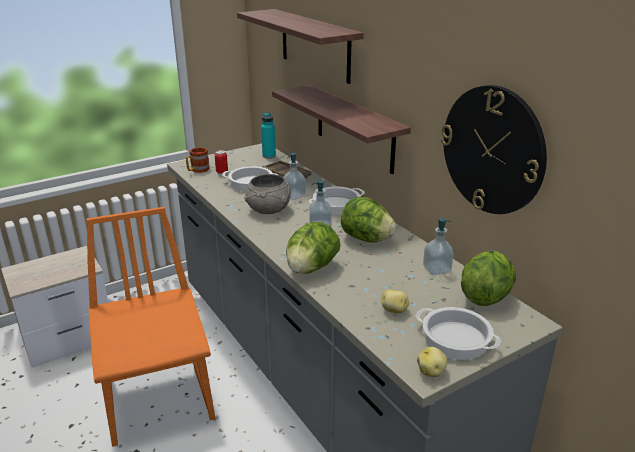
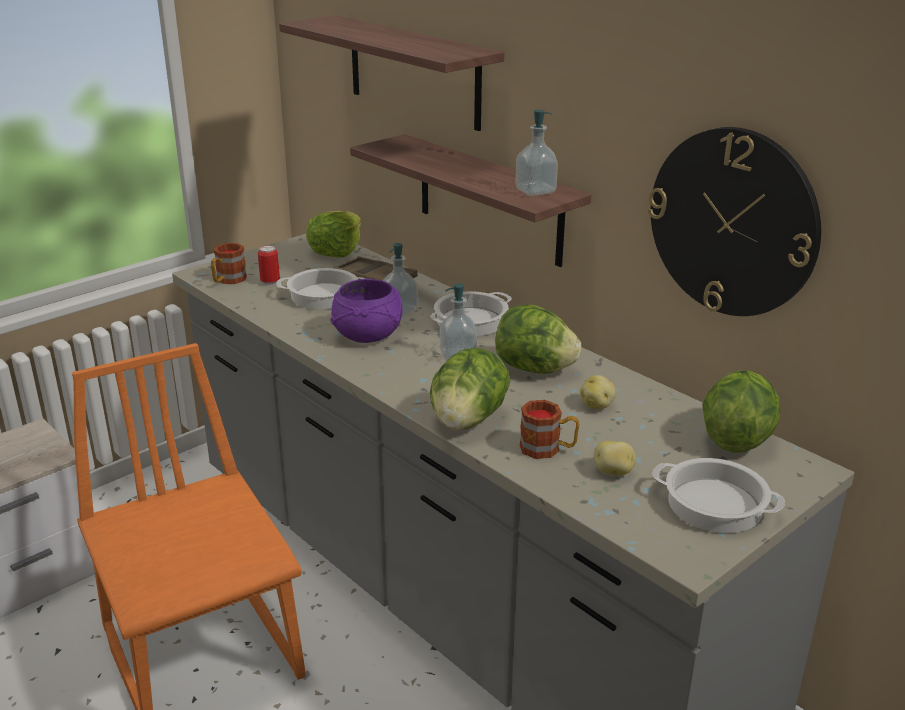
camera: 10 degrees left, 0 degrees up
(269, 156) = (336, 250): turquoise bottle -> lettuce
(269, 210) = (368, 336): grey bowl -> purple bowl
(356, 291) = (548, 449): none -> mug
(431, 371) = (696, 554): potato -> potato (597, 405)
(436, 269) = (653, 406): soap dispenser -> soap dispenser (535, 191)

